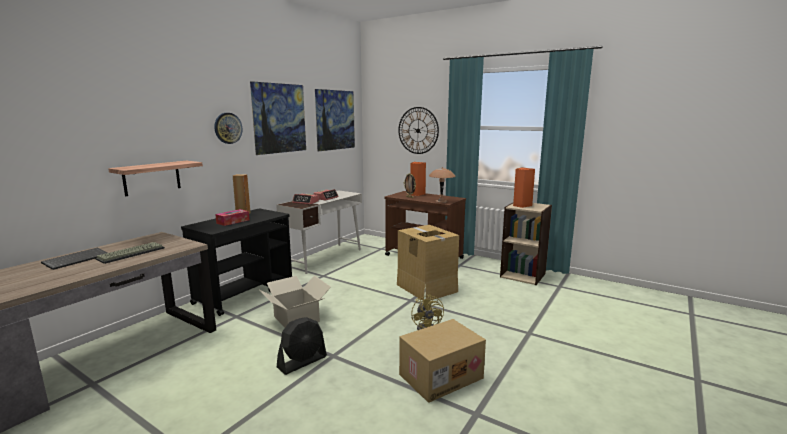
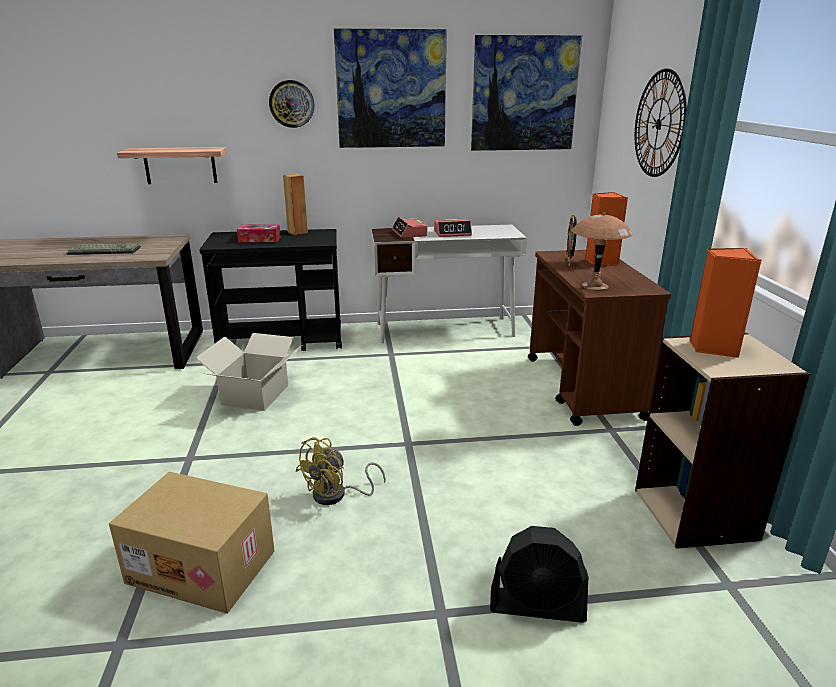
camera: 50 degrees right, 10 degrees up
(77, 259) = (71, 244): keyboard -> none
(302, 362) = (159, 446): black fan -> black fan (537, 605)
(426, 288) = (469, 438): cardboard box -> none

